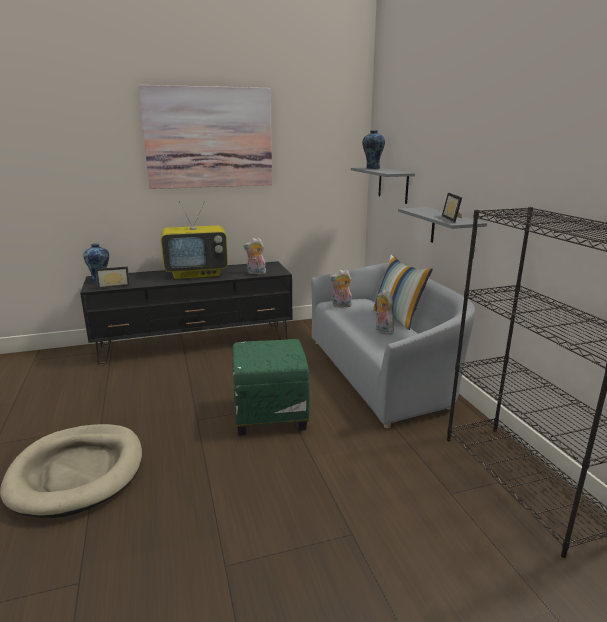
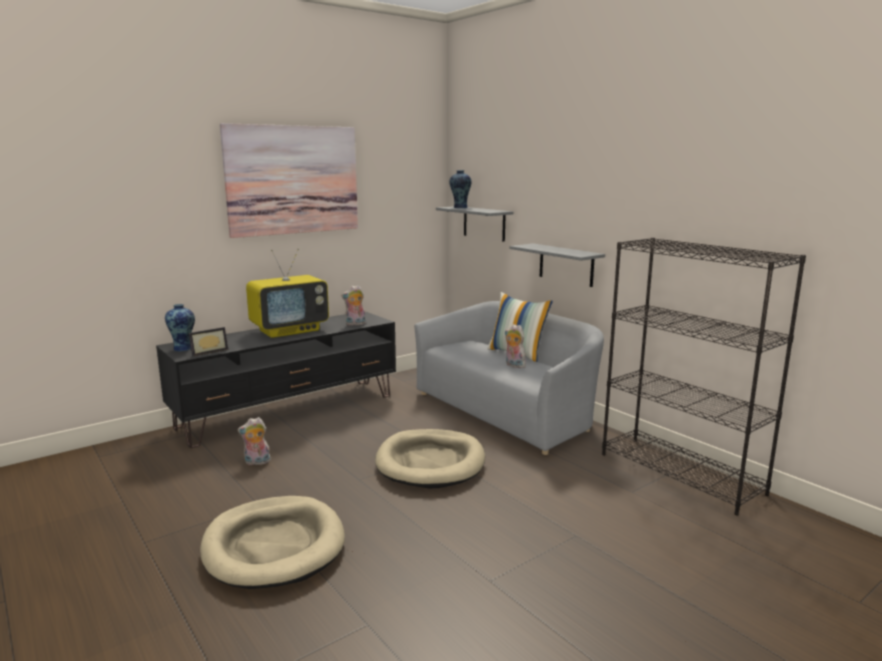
camera: 20 degrees left, 5 degrees down
(271, 415) = (431, 462): green ottoman -> beige dog bed
(341, 306) = (454, 349): plush toy -> plush toy (256, 462)
(454, 219) = (574, 252): picture frame -> none

